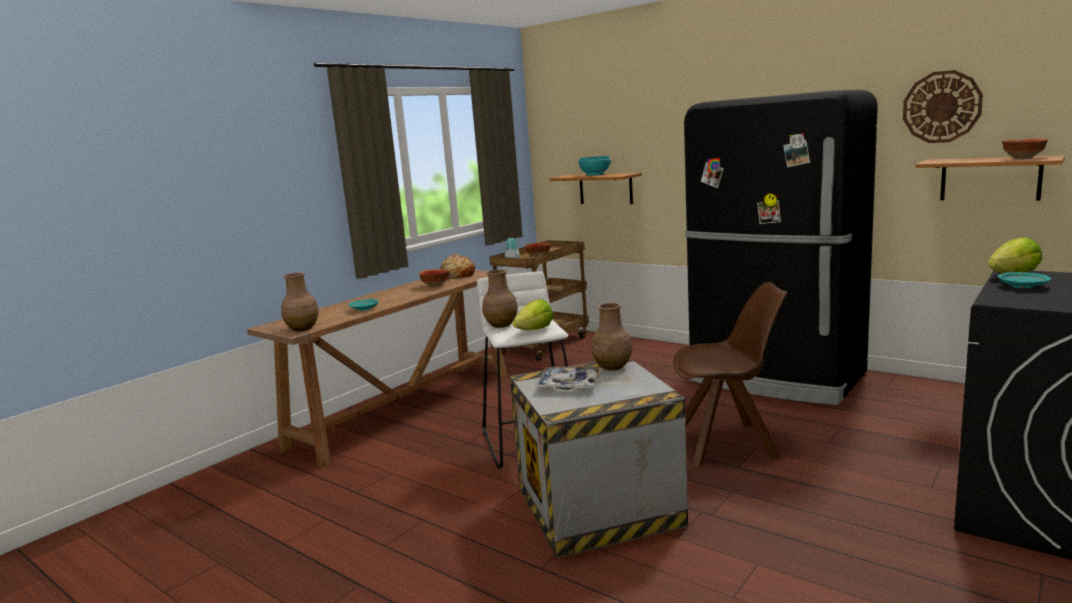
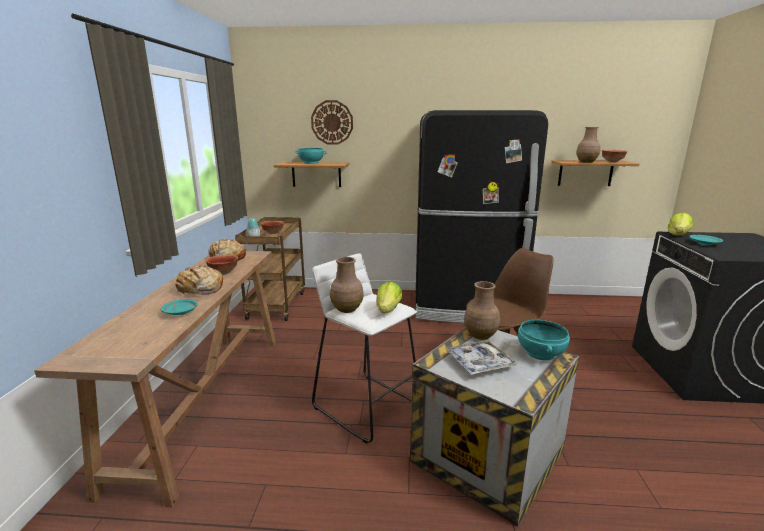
camera: 35 degrees left, 5 degrees up
(302, 328) = (131, 355): brown vase -> brown vase (586, 162)
(400, 296) = (200, 289): none -> bread
(645, 388) = (540, 353): none -> turquoise bowl
(941, 107) = (562, 127): wall clock -> wall clock (332, 122)

